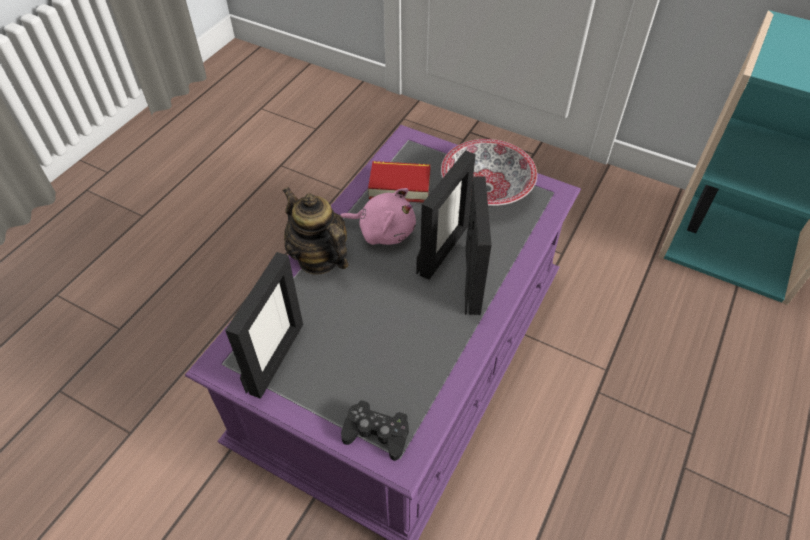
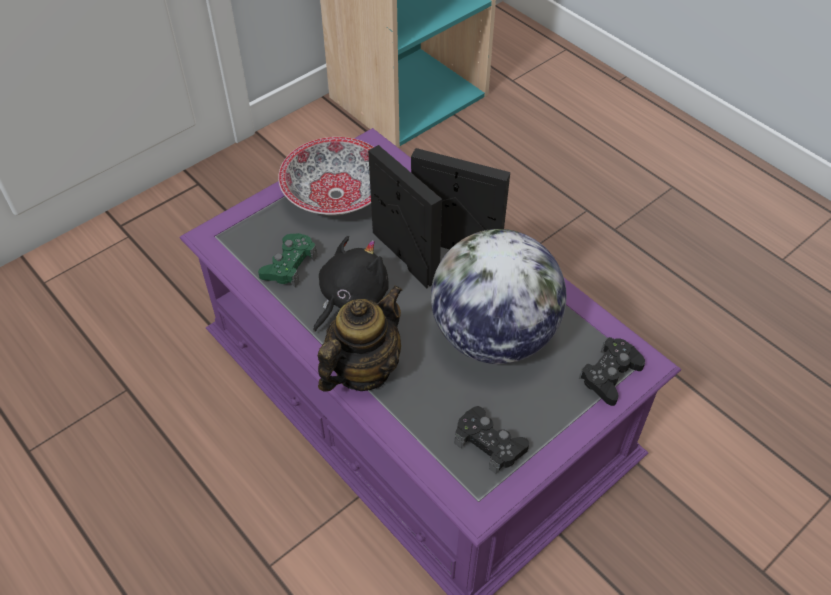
camera: 70 degrees left, 0 degrees up
(275, 357) = (489, 443): picture frame -> black game controller
(319, 258) = (362, 370): teapot -> teapot turned 150 degrees clockwise
(383, 231) = (351, 299): pink plush toy -> black plush toy
(385, 332) = (493, 336): none -> globe
(400, 186) = (289, 265): book -> green game controller

